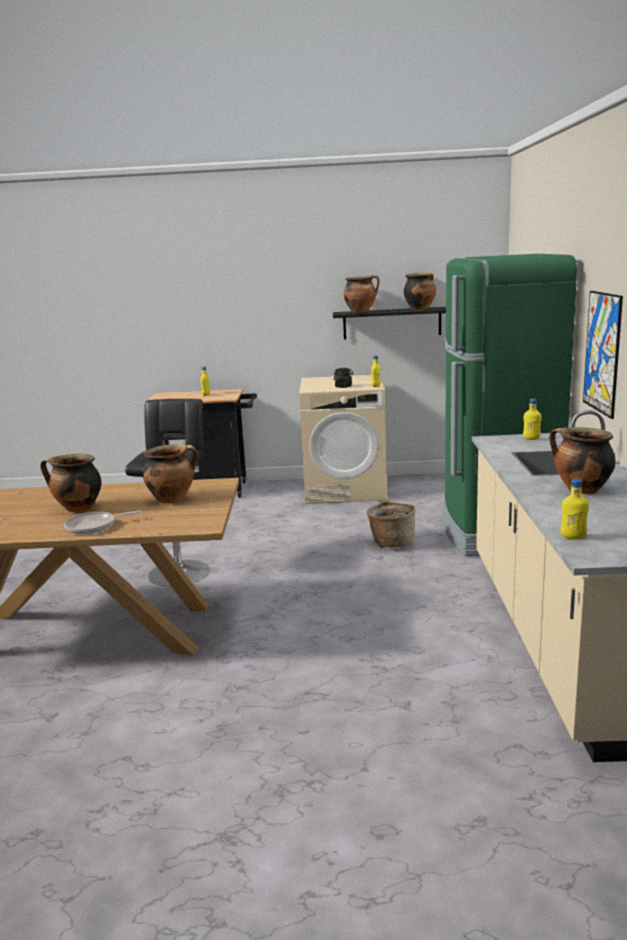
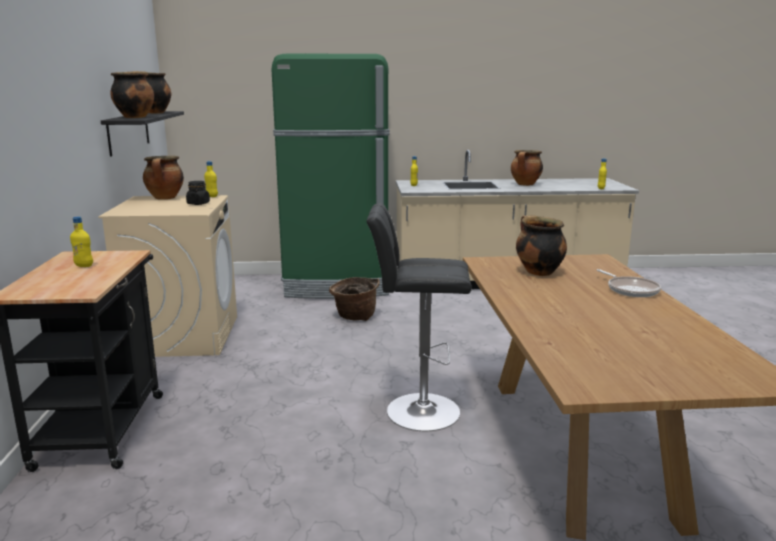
camera: 95 degrees left, 0 degrees up
(77, 508) = (588, 303): cooking pot -> cooking pot (165, 198)
(602, 352) = (431, 118): picture -> none

